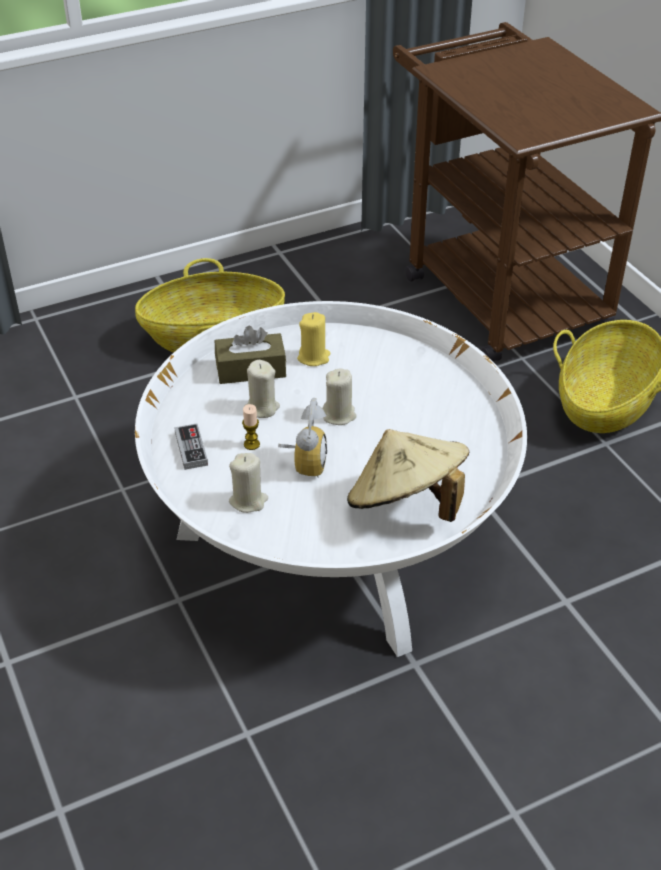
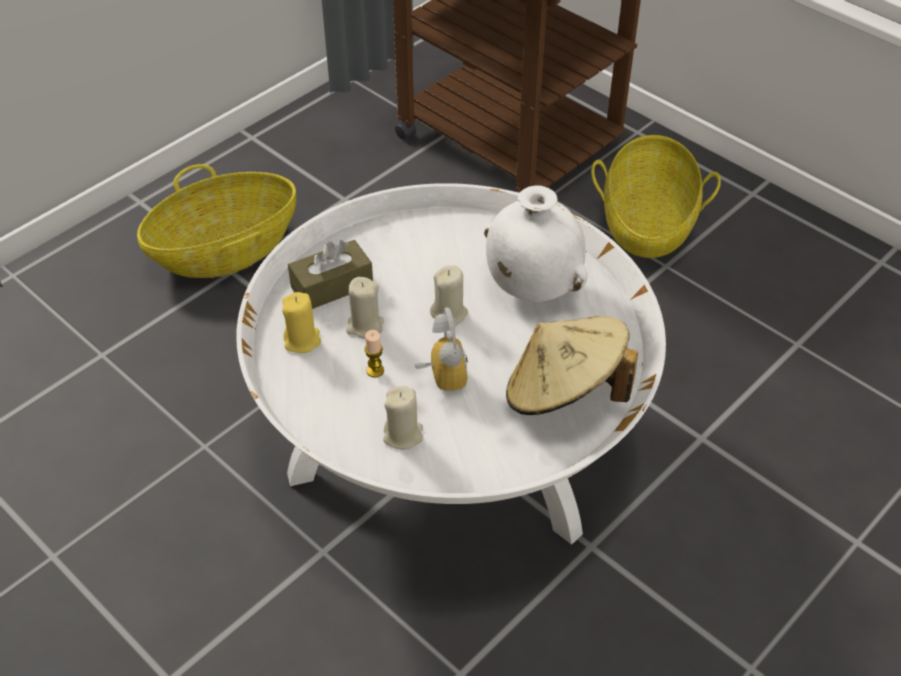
camera: 20 degrees left, 5 degrees up
(191, 449) = (313, 393): game controller -> none
(314, 357) = (391, 256): yellow candle -> yellow candle (302, 340)
(423, 412) = (531, 288): none -> white vase

